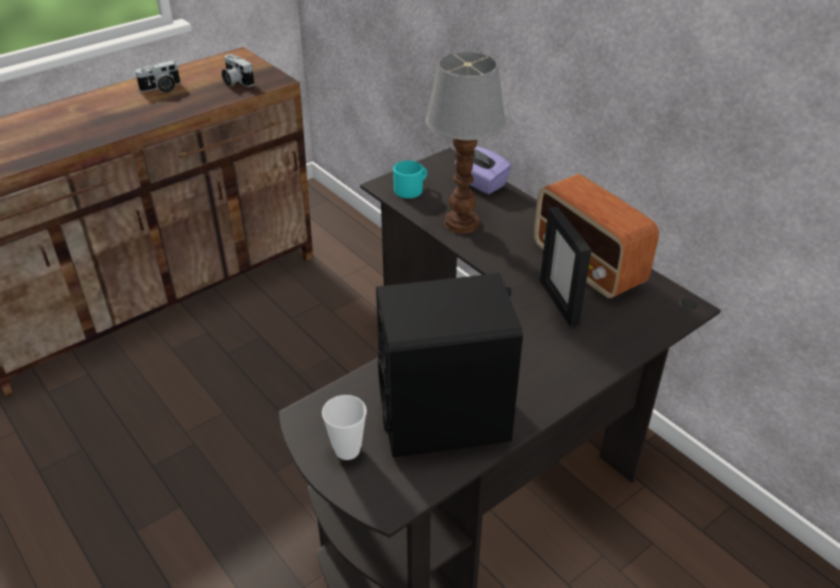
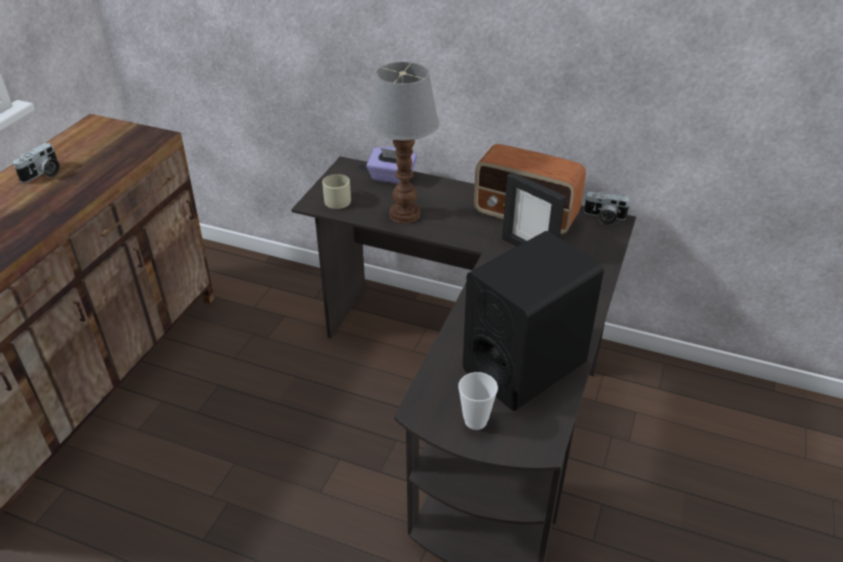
camera: 30 degrees left, 0 degrees up
(236, 81) = (116, 148): camera -> camera (604, 218)
(411, 189) = (339, 199): turquoise mug -> beige mug

